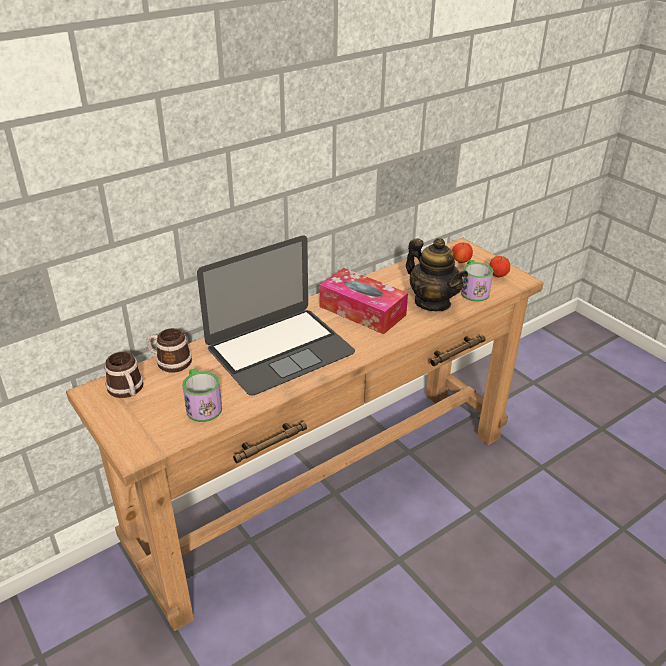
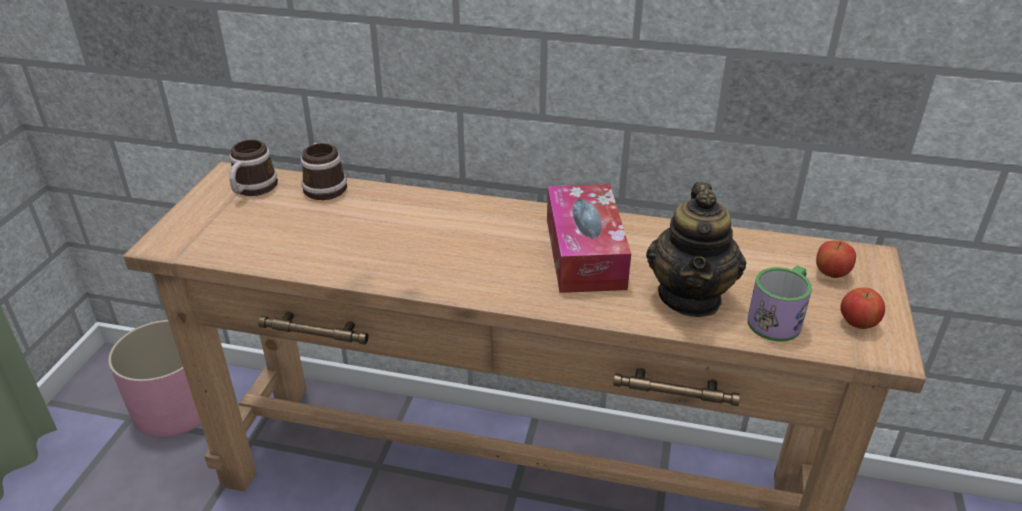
camera: 50 degrees right, 0 degrees up
(63, 623) = (175, 406): none -> pink planter
(202, 405) = (273, 240): mug -> none
(280, 350) = (426, 237): laptop -> none

